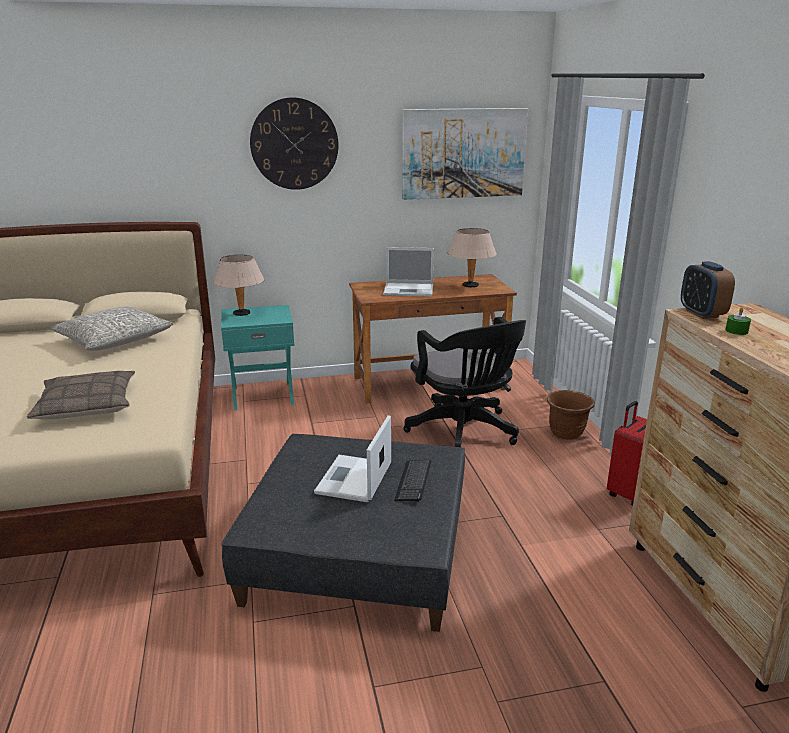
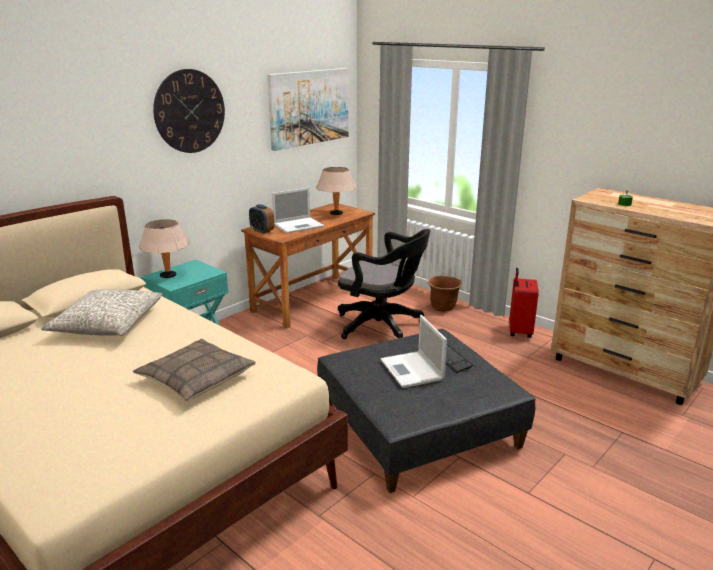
camera: 35 degrees left, 0 degrees up
(701, 314) = (592, 198): alarm clock -> alarm clock (262, 231)

